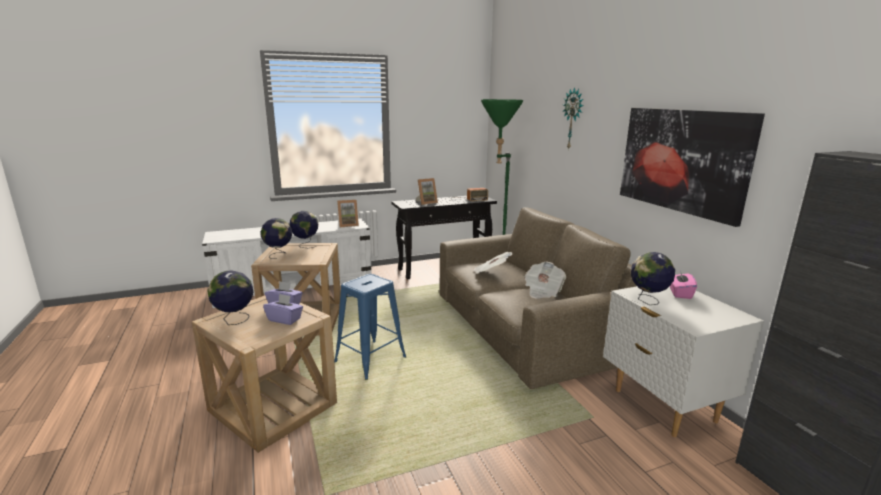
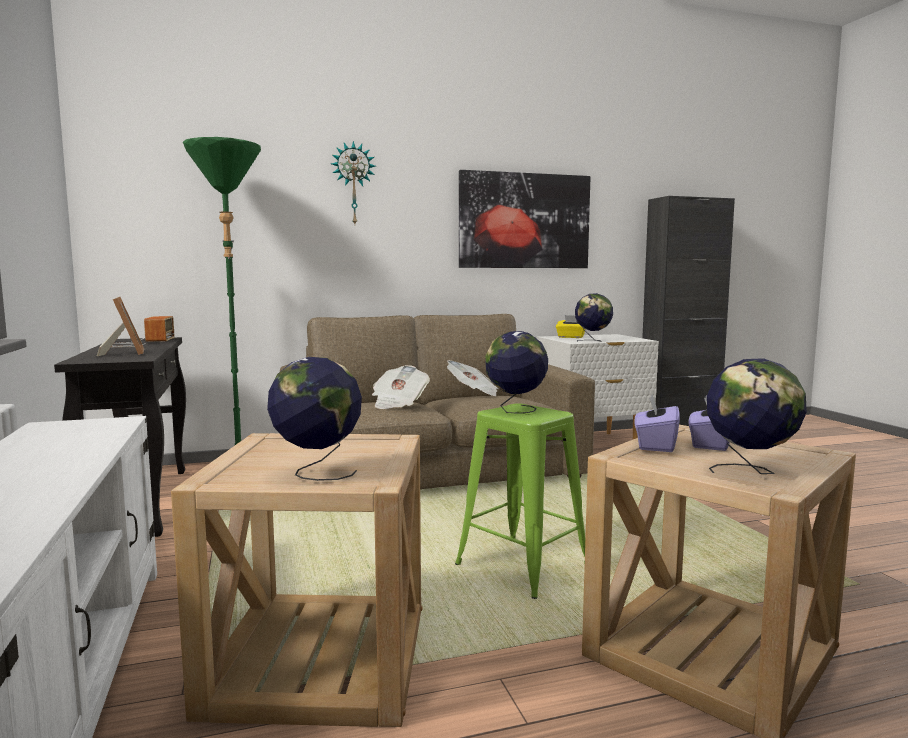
camera: 85 degrees left, 10 degrees down
(305, 245) = (245, 454): globe -> globe (515, 410)
(348, 225) = (88, 429): picture frame -> none
(371, 359) = (521, 566): blue stool -> green stool
(679, 293) = (570, 337): pink tissue box -> yellow tissue box

